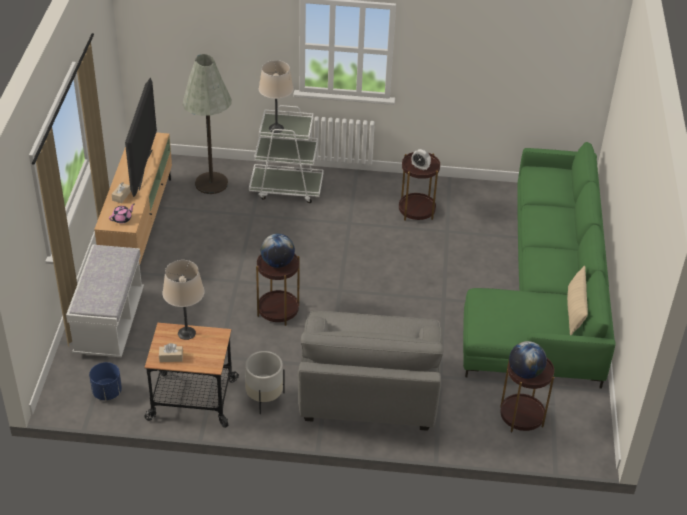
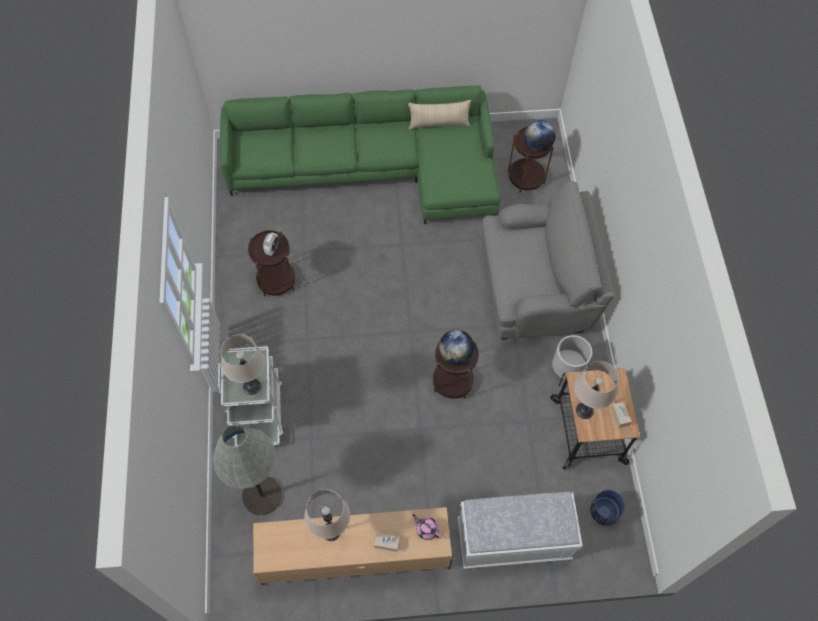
camera: 100 degrees left, 20 degrees up
(144, 169) = (331, 531): television -> beige table lamp

